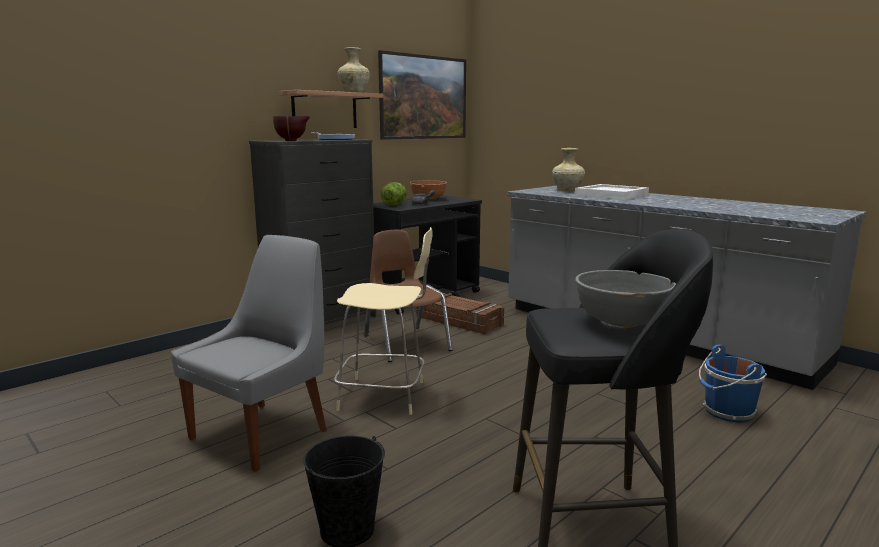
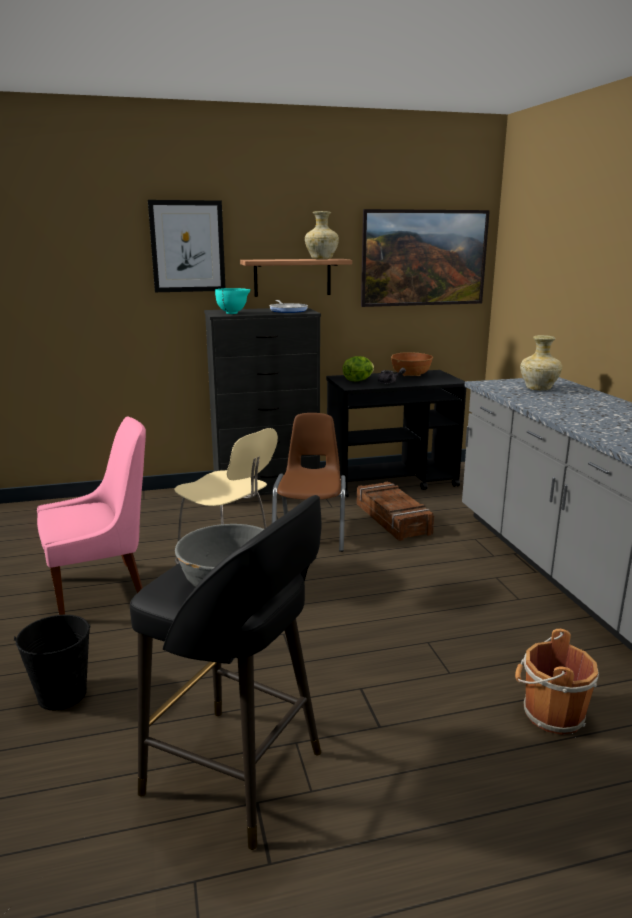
camera: 30 degrees right, 5 degrees up
(228, 74) = (187, 246): none -> picture
(263, 433) = (102, 590): grey chair -> pink chair
(292, 140) = (233, 313): brown bowl -> turquoise bowl
(612, 195) = (575, 404): white tray -> none
(726, 412) = (550, 714): blue bucket -> brown bucket

